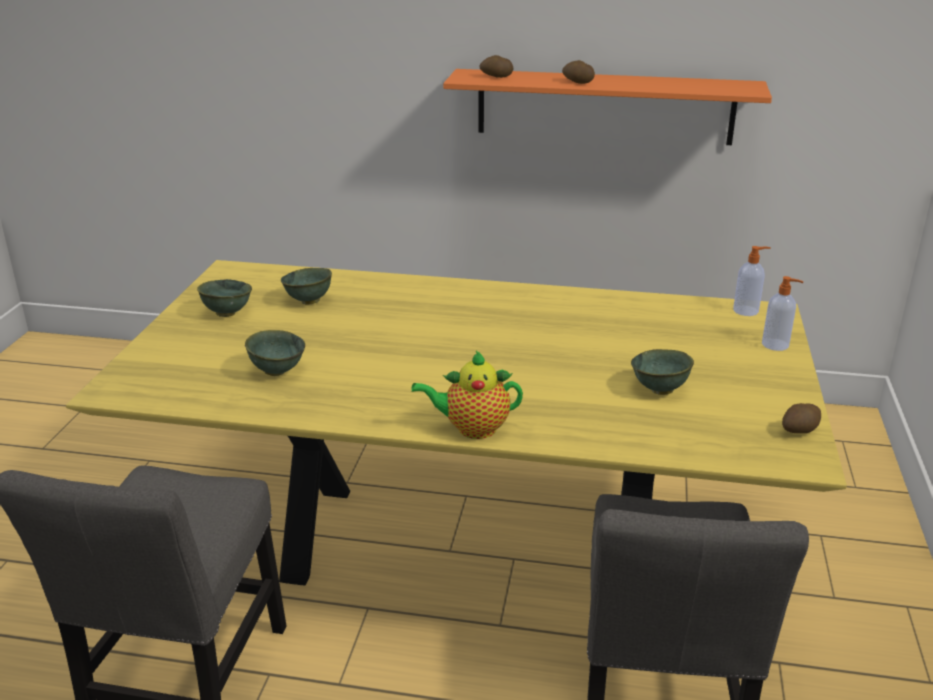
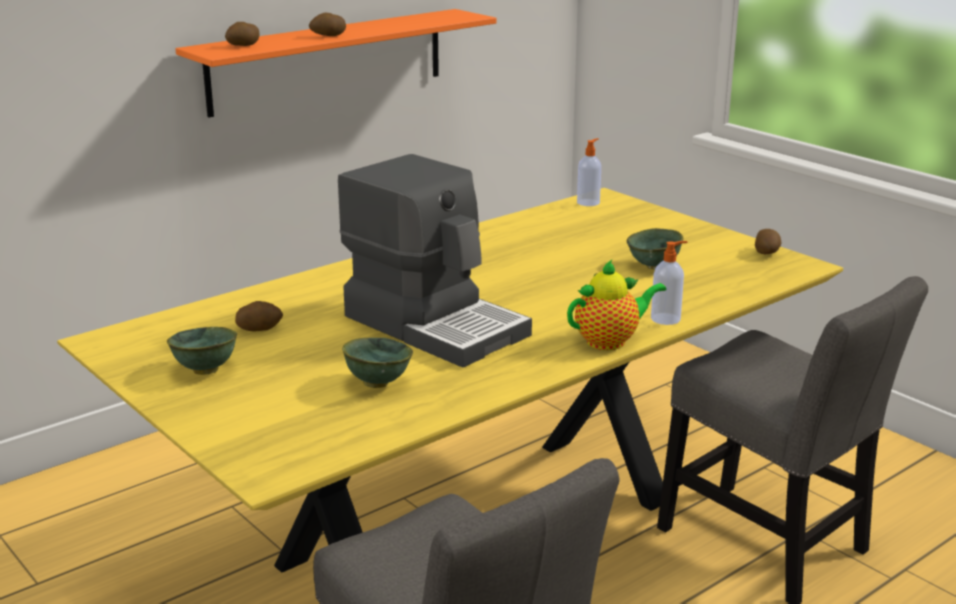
camera: 50 degrees left, 5 degrees down
(308, 302) = (259, 328): green bowl -> potato
(400, 351) = (436, 324): none -> coffee machine
(472, 429) = (610, 341): teapot -> teapot turned 150 degrees counterclockwise
(776, 345) = (650, 214): soap dispenser -> soap dispenser (666, 319)

